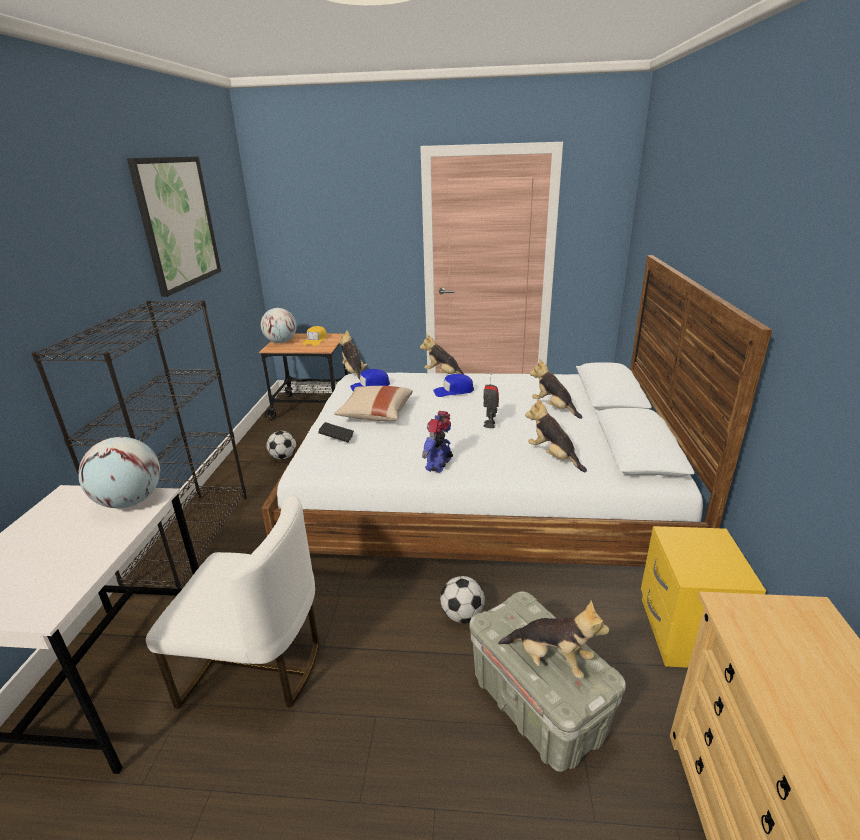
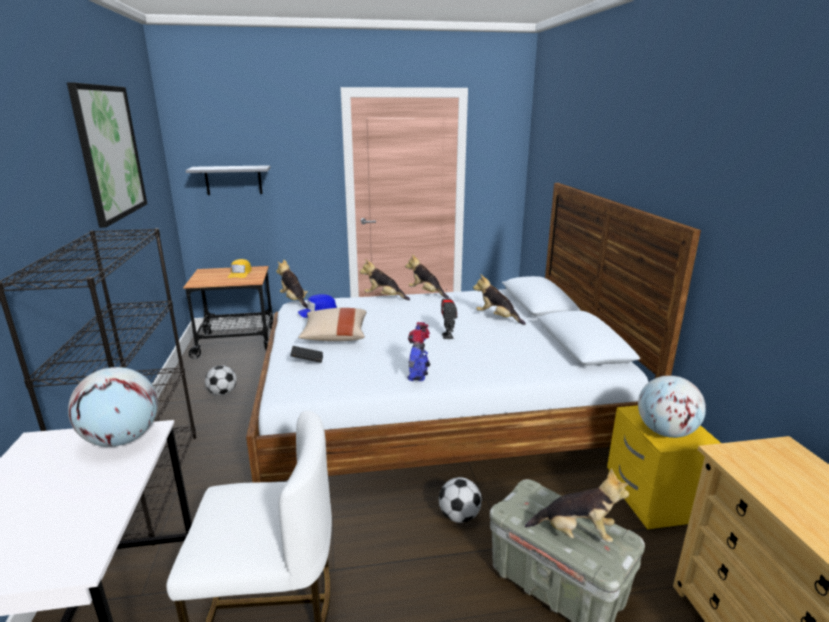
camera: 15 degrees left, 5 degrees down
(281, 342) = (203, 277): globe -> globe (665, 432)
(313, 246) = (233, 180): none -> grey shelf
(453, 391) = (400, 310): blue cap -> none
(553, 457) = (517, 358): plush toy -> plush toy (426, 293)

